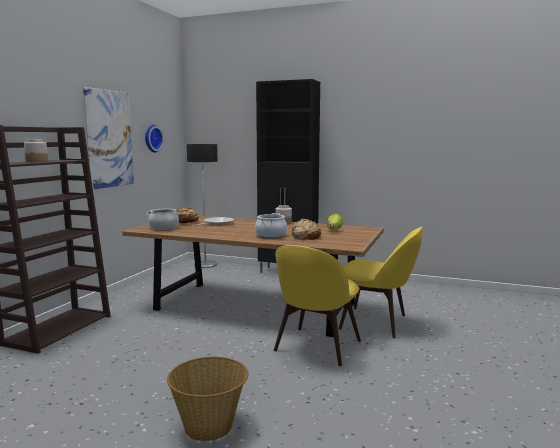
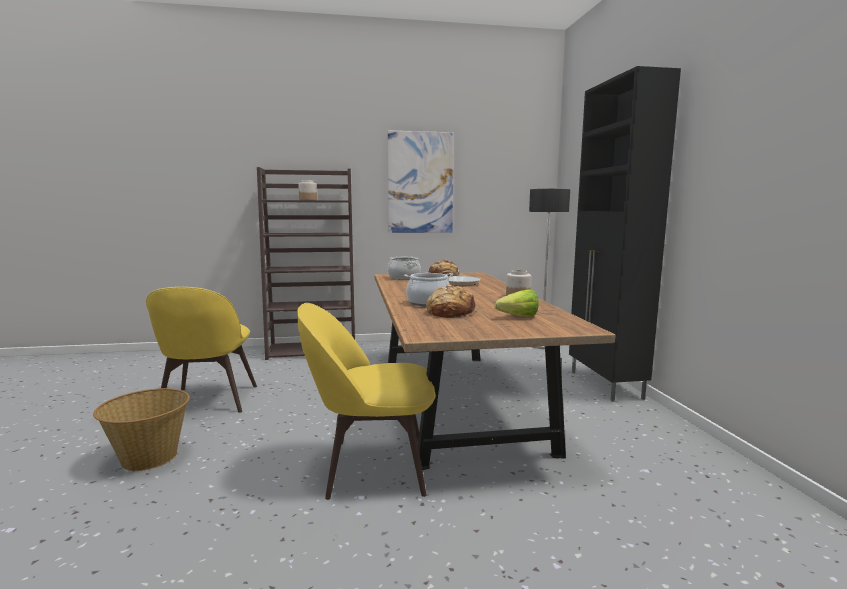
camera: 60 degrees right, 0 degrees up
(152, 138) = (491, 183): wall clock -> none
(376, 322) = (515, 495): yellow chair -> yellow chair (208, 402)

